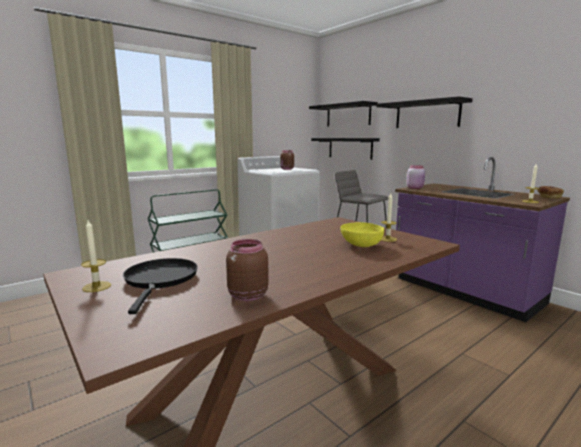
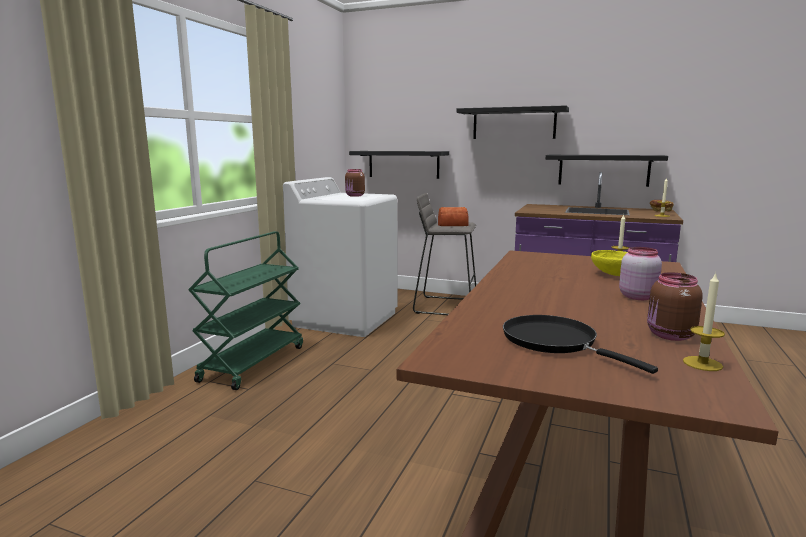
camera: 30 degrees left, 0 degrees up
(97, 287) = (516, 364): candle -> candle (702, 363)
(348, 115) = (398, 120): black shelf -> black shelf (603, 170)
(363, 196) = (452, 225): none -> bread
(415, 188) = (530, 210): pink jar -> pink jar (638, 296)

